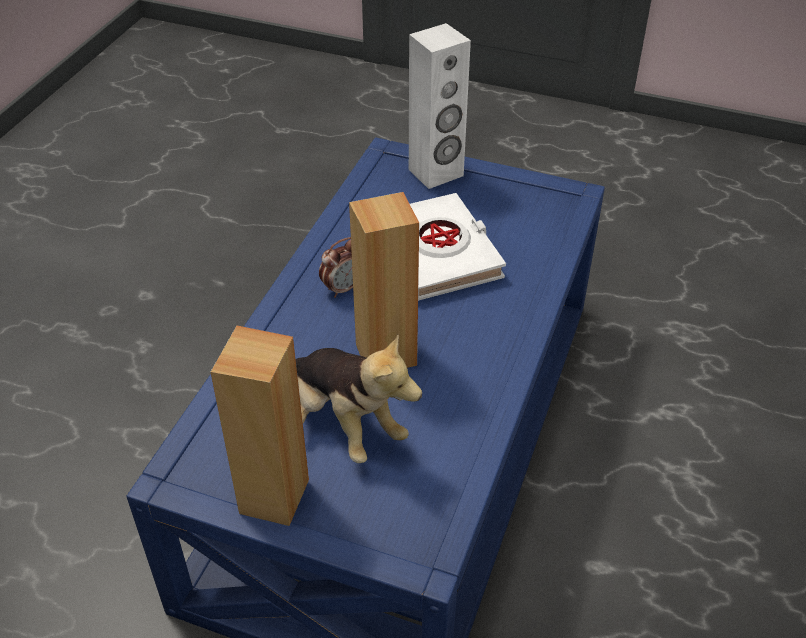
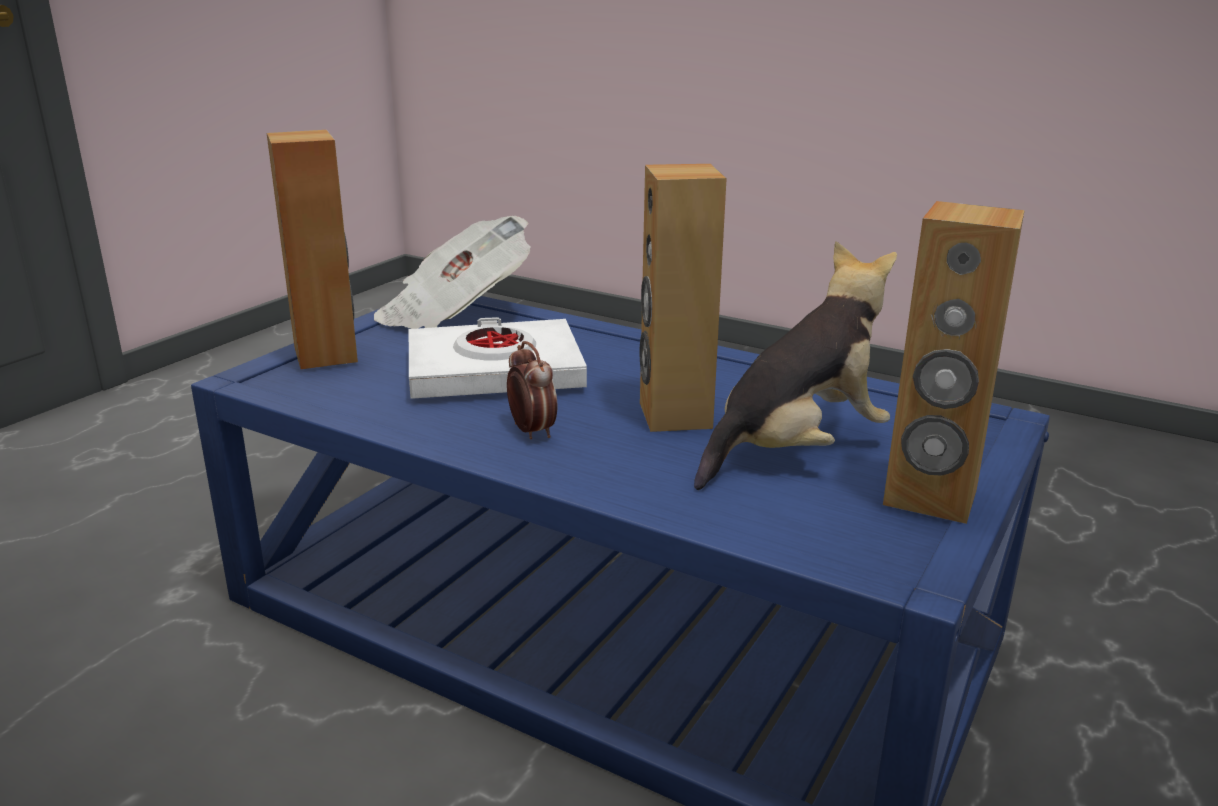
camera: 80 degrees left, 20 degrees down
(436, 173) = (327, 354): white speaker -> brown speaker
(540, 210) = (454, 314): none -> newspaper

